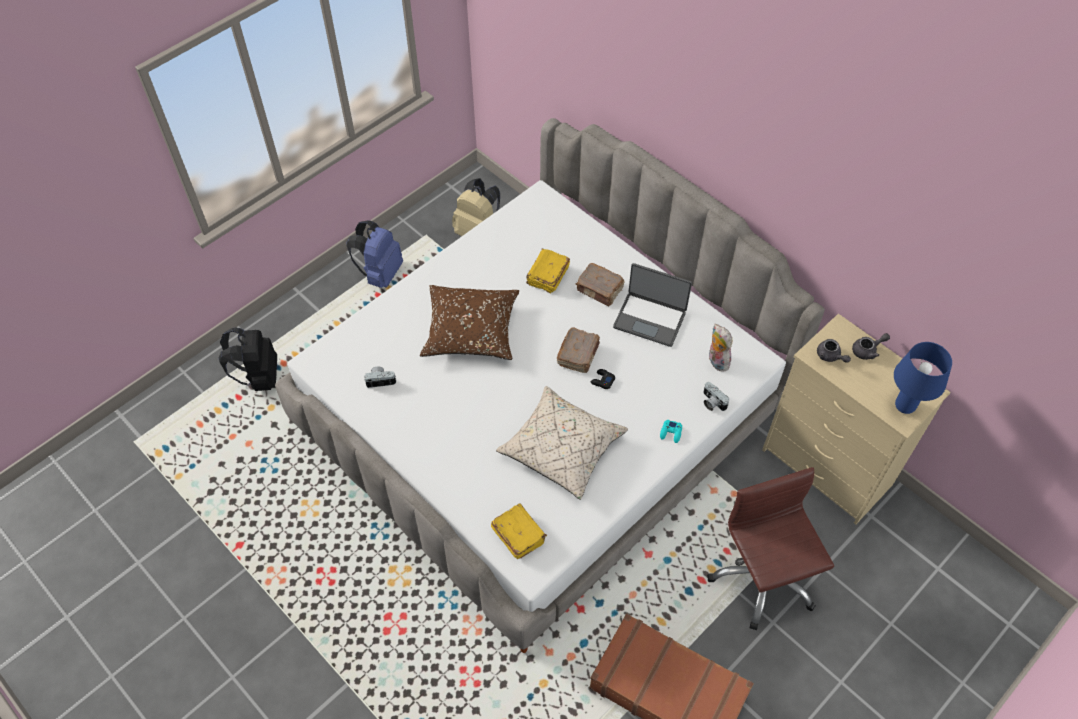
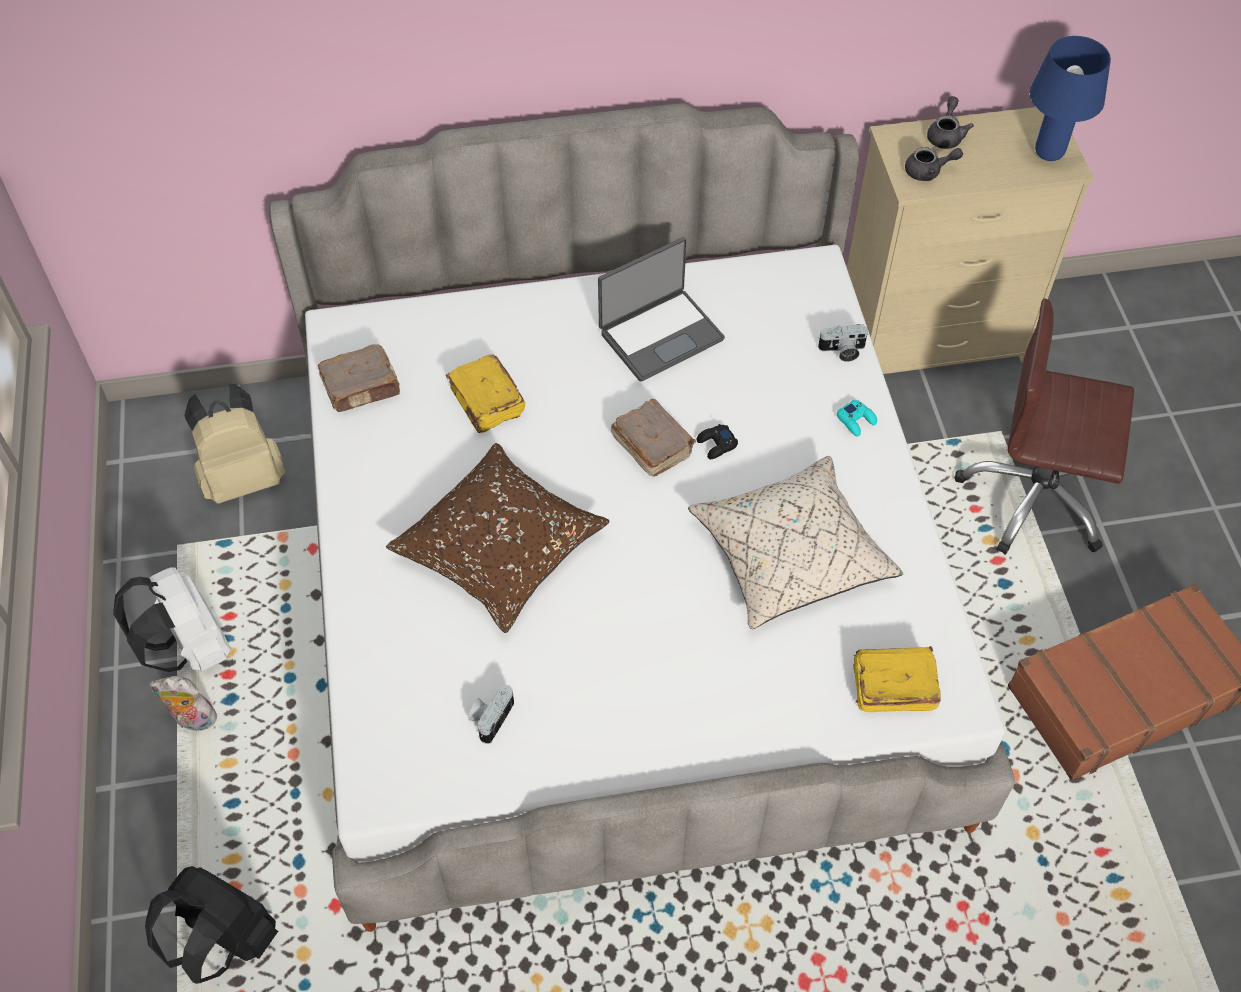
camera: 55 degrees left, 0 degrees up
(380, 273) = (190, 648): blue backpack -> white backpack
(600, 290) = (564, 359): brown book -> brown book (362, 387)
(716, 361) = (783, 308): plush toy -> plush toy (192, 720)

